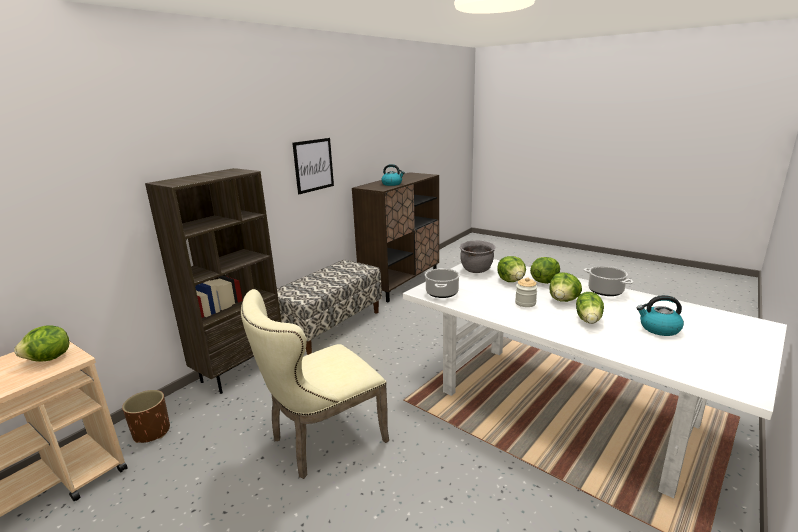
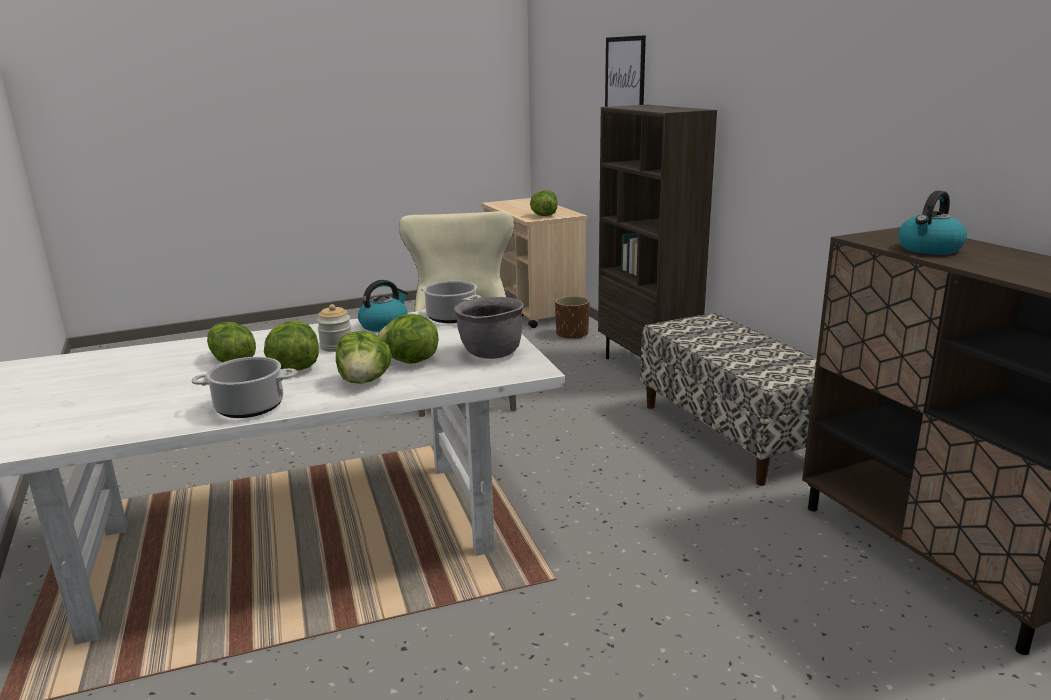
camera: 120 degrees right, 0 degrees up
(313, 165) = (842, 143): picture -> picture (625, 75)
(659, 328) = (130, 386): kettle -> kettle (384, 325)

